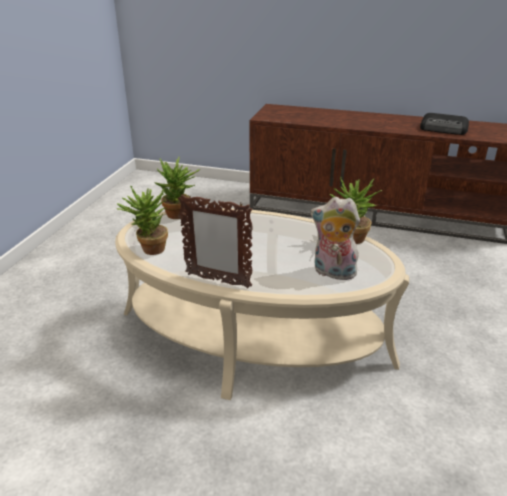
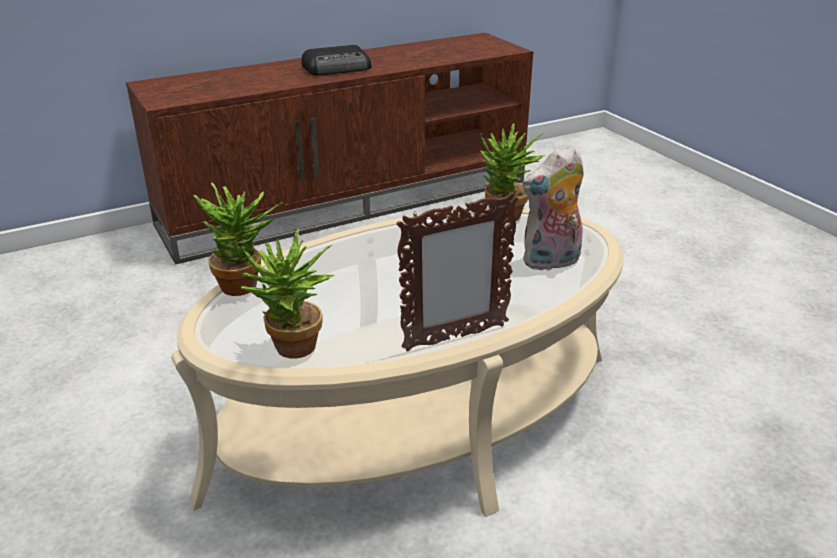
camera: 45 degrees left, 0 degrees up
(444, 129) = (417, 57): radio -> radio (338, 68)

